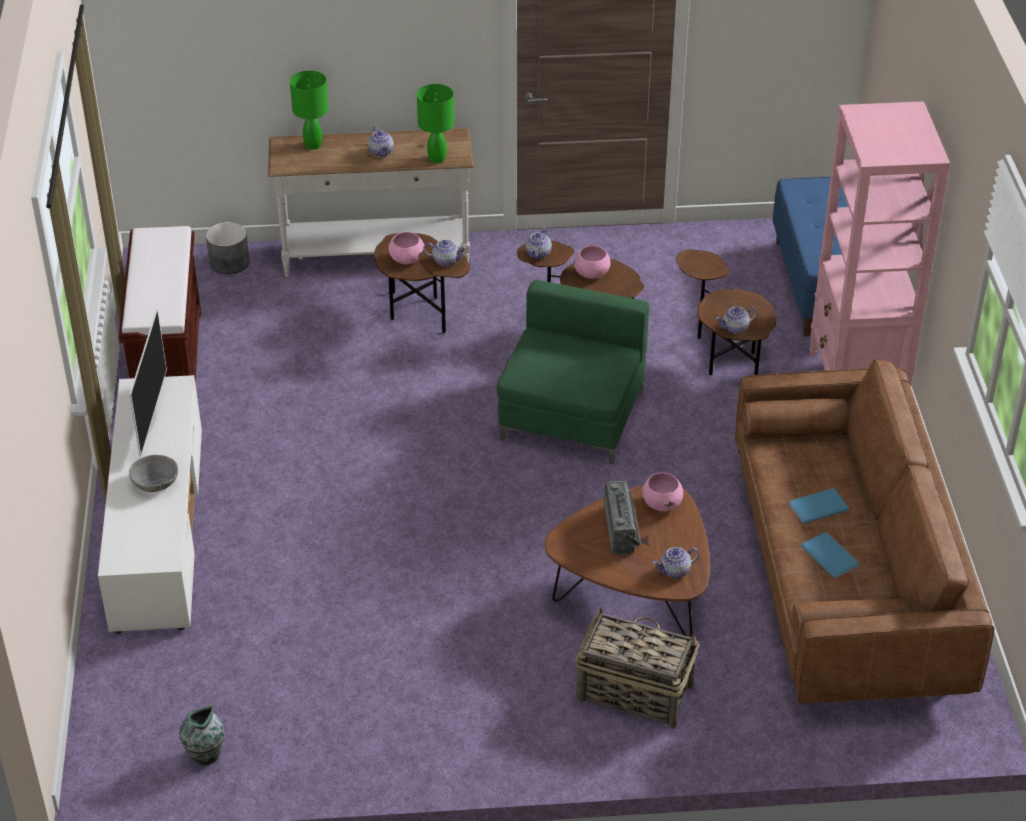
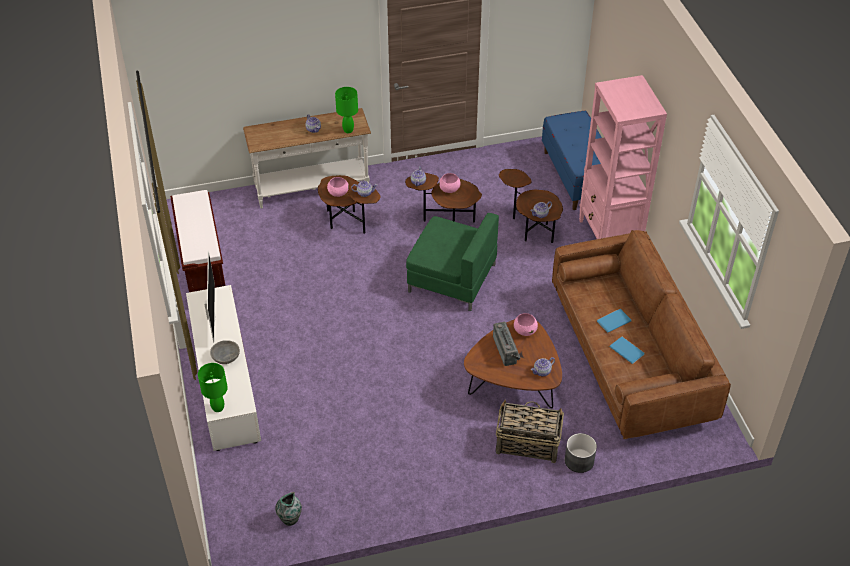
camera: 10 degrees left, 5 degrees up
(229, 262) = (224, 203): grey planter -> grey planter (579, 461)
(312, 145) = (271, 129): green table lamp -> green table lamp (217, 408)
(570, 416) = (451, 277): green armchair -> green armchair turned 105 degrees clockwise

